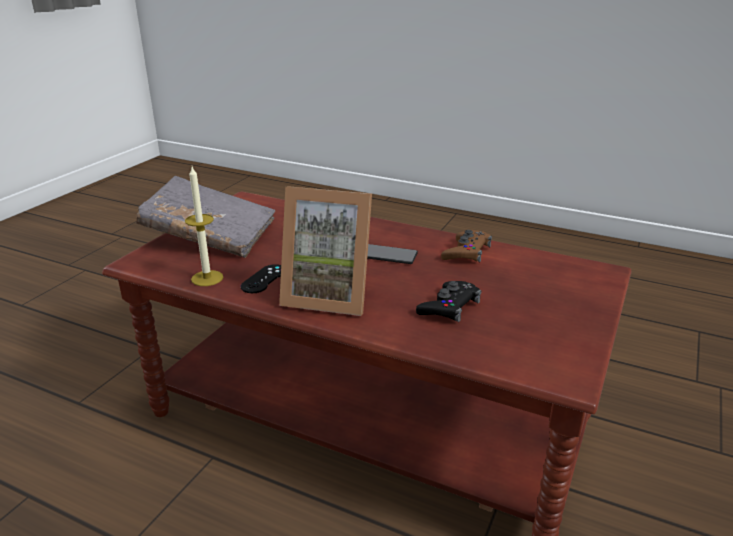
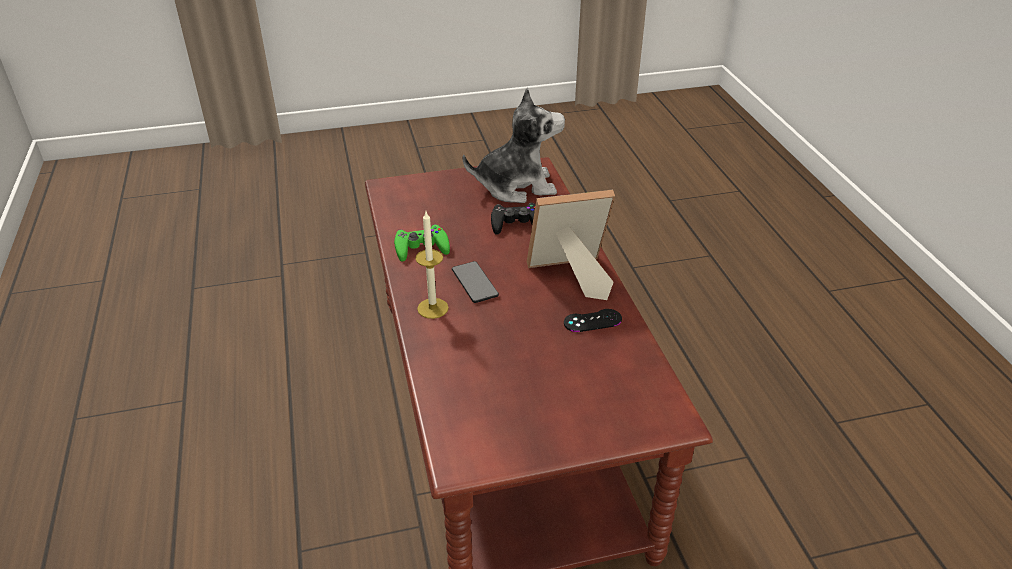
camera: 130 degrees left, 10 degrees up
(207, 278) = (633, 352): candle -> candle (432, 308)
(210, 235) = (570, 413): grey book -> none
(329, 295) = (569, 277): picture frame -> picture frame turned 75 degrees counterclockwise
(466, 252) = (421, 248): brown game controller -> green game controller
(529, 340) = (516, 186): none -> plush toy

